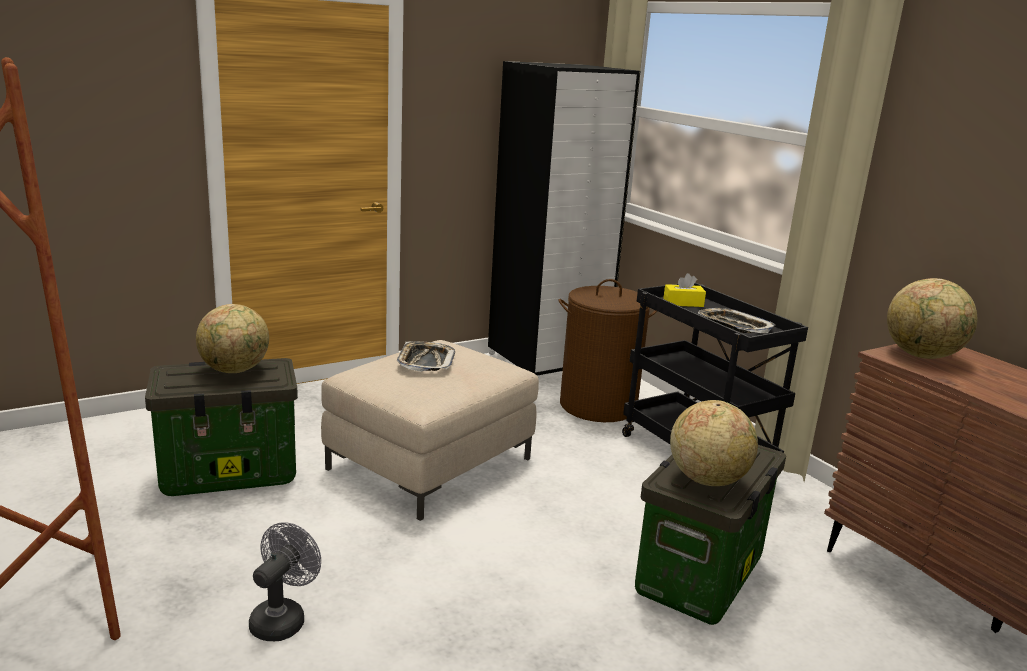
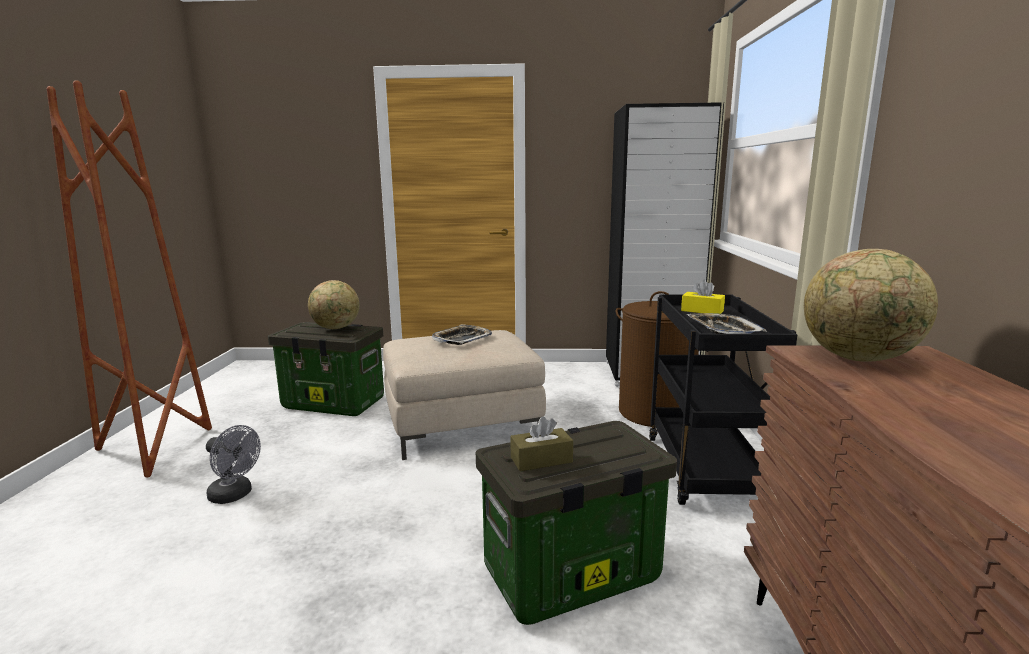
camera: 35 degrees right, 5 degrees down
(282, 618) = (235, 495): grey fan -> grey fan turned 60 degrees clockwise
(707, 479) = (541, 460): globe -> brown tissue box

